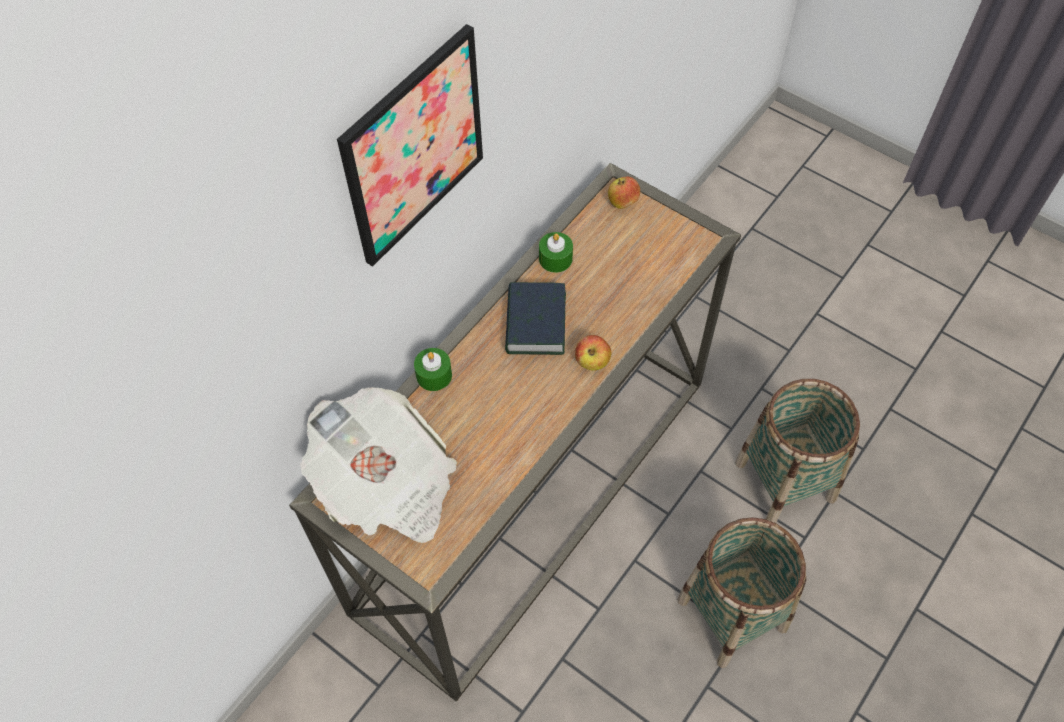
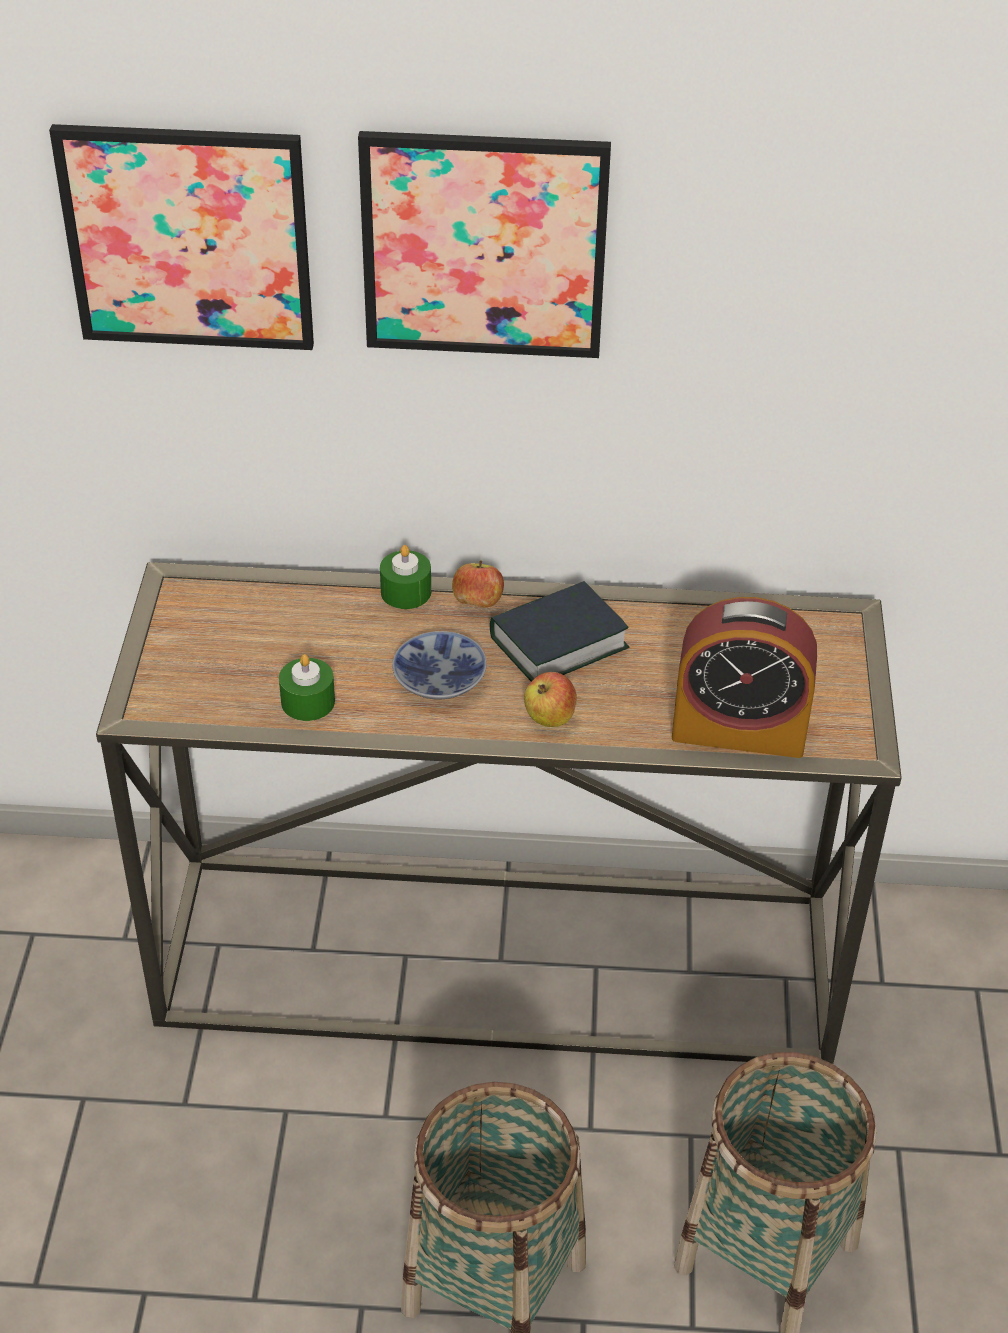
camera: 55 degrees right, 15 degrees down
(253, 302) = (188, 238): none -> picture
(387, 485) = (231, 624): newspaper -> none
(519, 397) = (440, 677): none -> bowl
(555, 259) = (673, 617): green candle -> green candle (308, 701)
(623, 202) = (827, 638): apple -> apple (478, 603)
(662, 281) = (739, 730): none -> alarm clock

